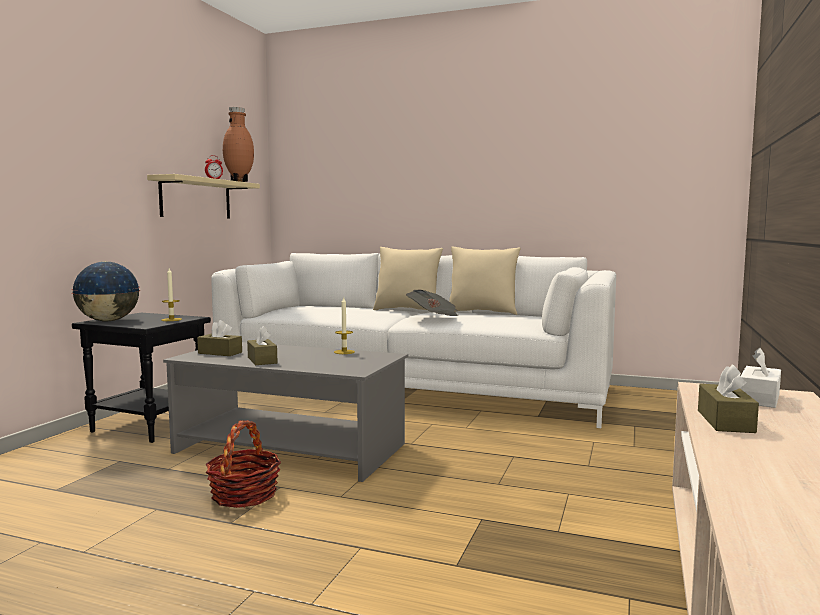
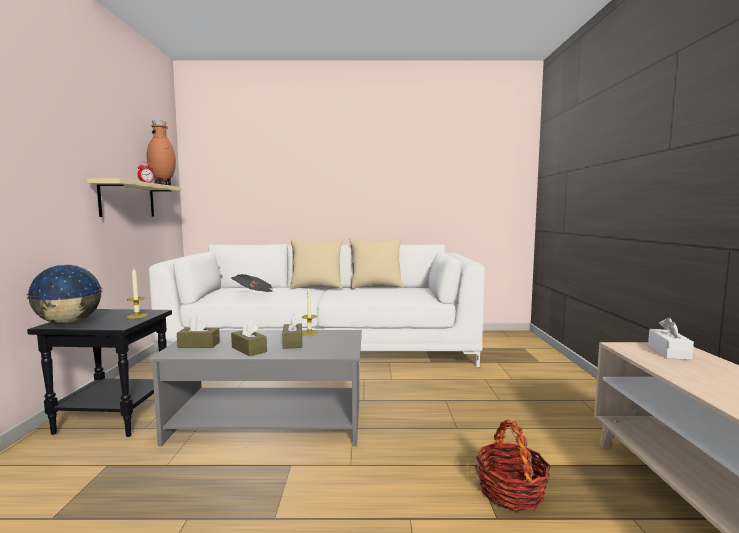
camera: 20 degrees left, 0 degrees up
(244, 495) = (264, 481): basket -> basket (511, 491)
(434, 318) = (350, 295): newspaper -> newspaper (254, 295)
(725, 421) = (690, 378): brown tissue box -> brown tissue box (292, 343)

